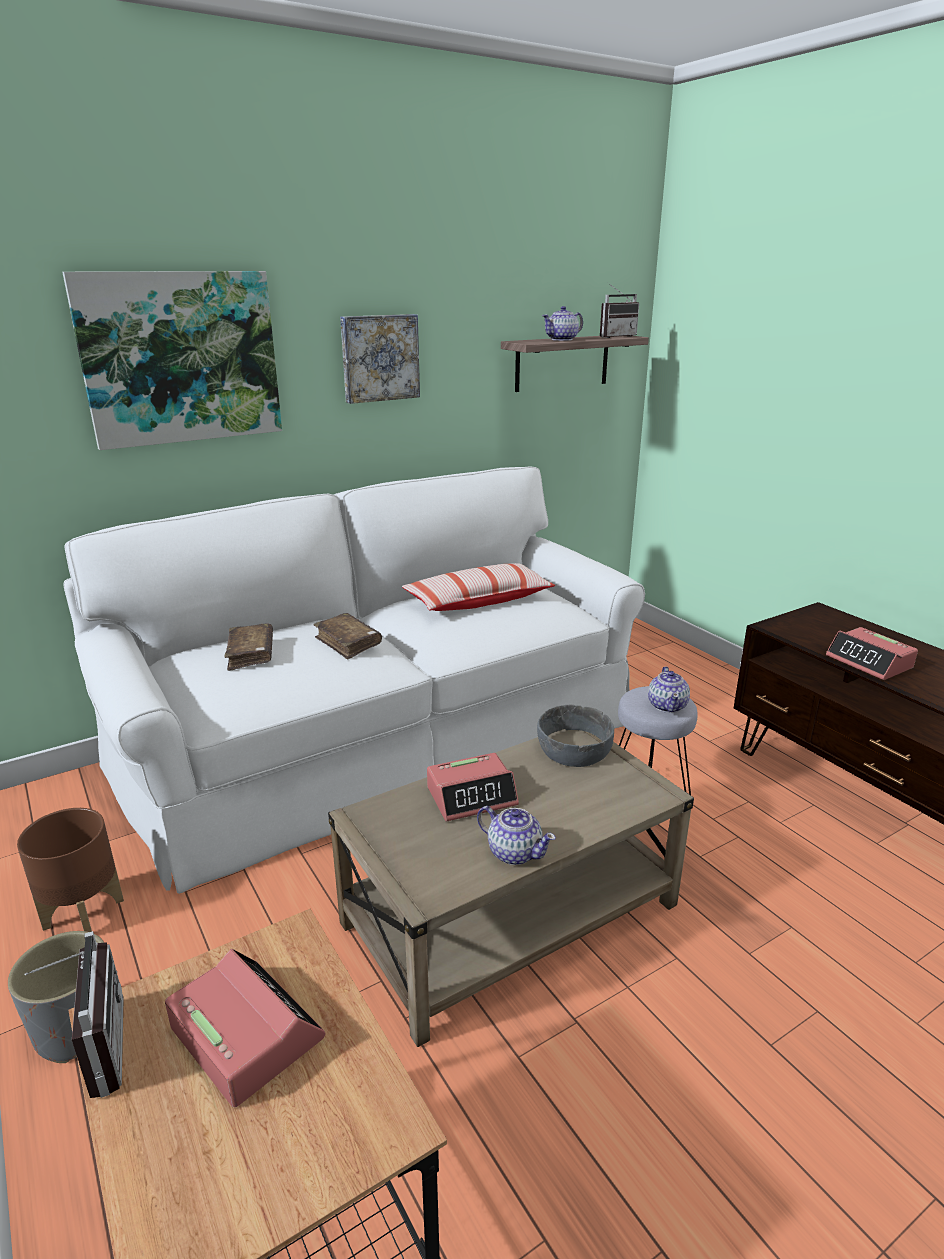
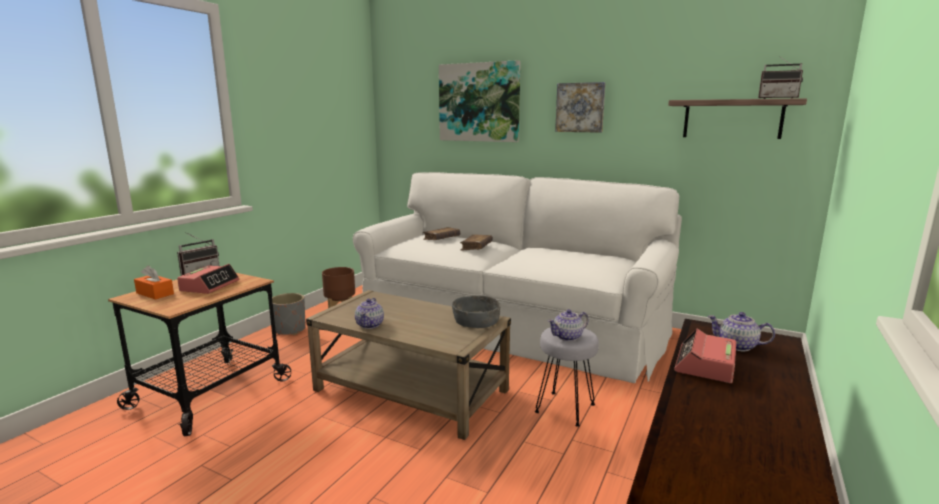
camera: 60 degrees right, 10 degrees down
(201, 1176) = (155, 293): none -> orange tissue box
(472, 796) = (406, 309): alarm clock -> none
(478, 601) = (569, 256): pillow -> none
(562, 339) = (717, 99): teapot -> teapot (737, 346)

